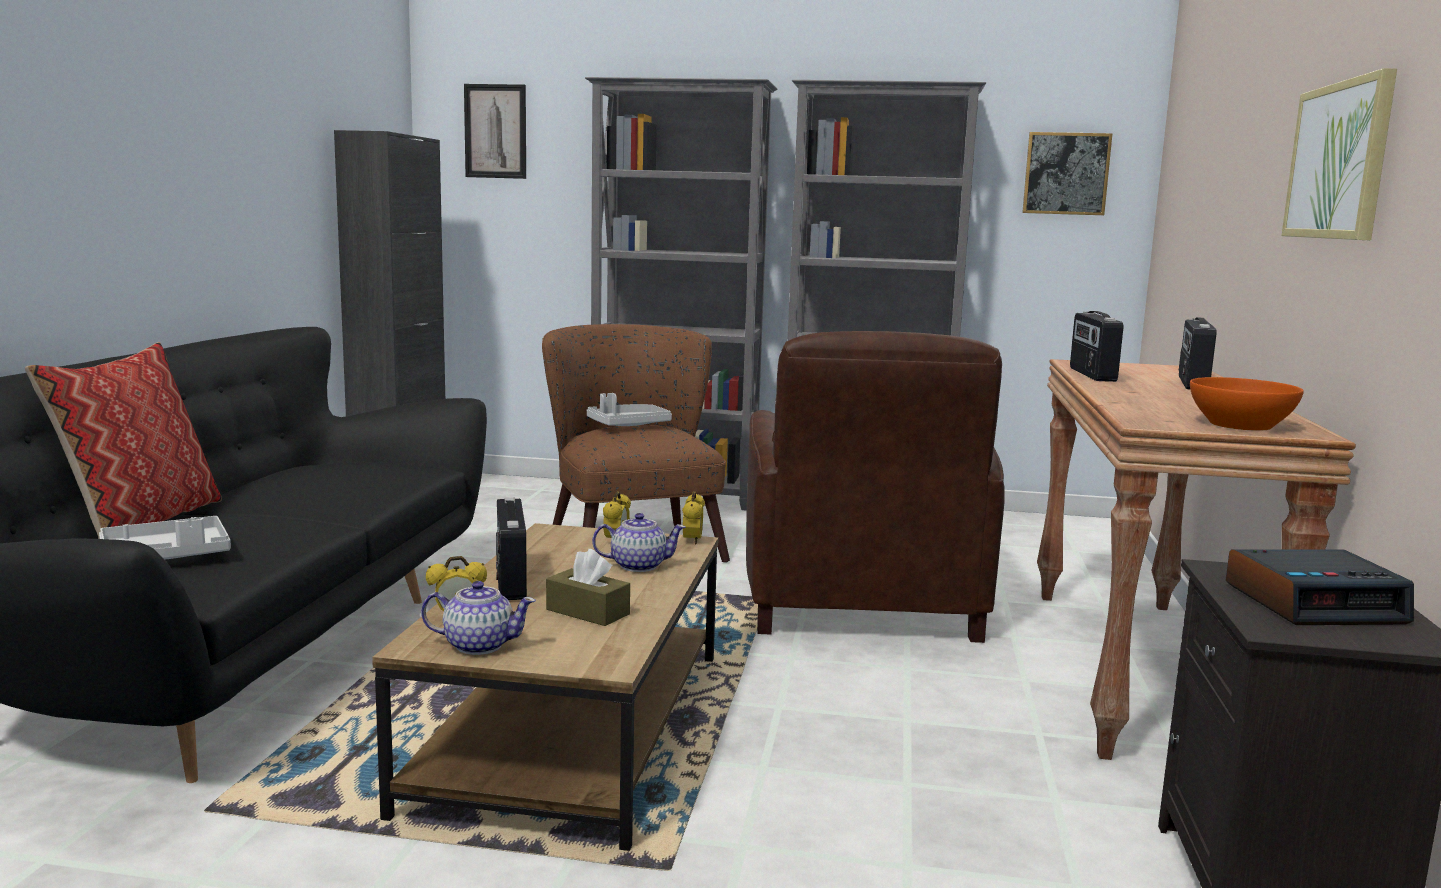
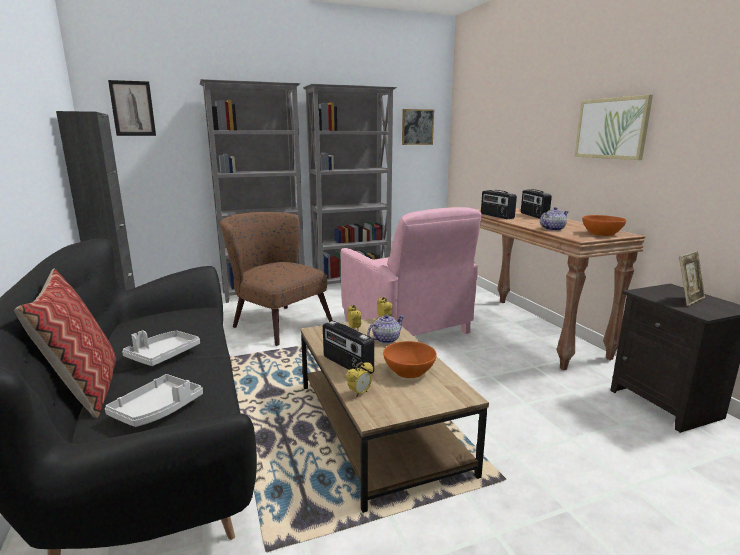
camera: 30 degrees left, 5 degrees up
(478, 645) = (397, 406): teapot -> teapot (552, 229)
(587, 612) = (409, 371): brown tissue box -> orange bowl
(628, 425) = (271, 265): grey tray -> grey tray (163, 355)
(860, 603) = (407, 327): brown armchair -> pink armchair
(1314, 603) = (687, 299): alarm clock -> picture frame

